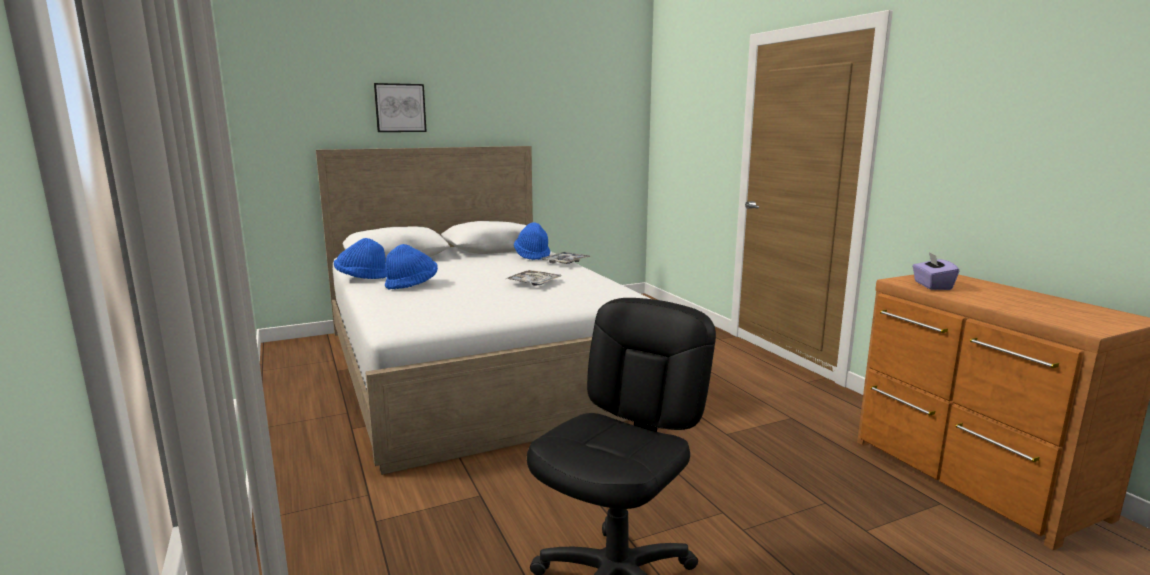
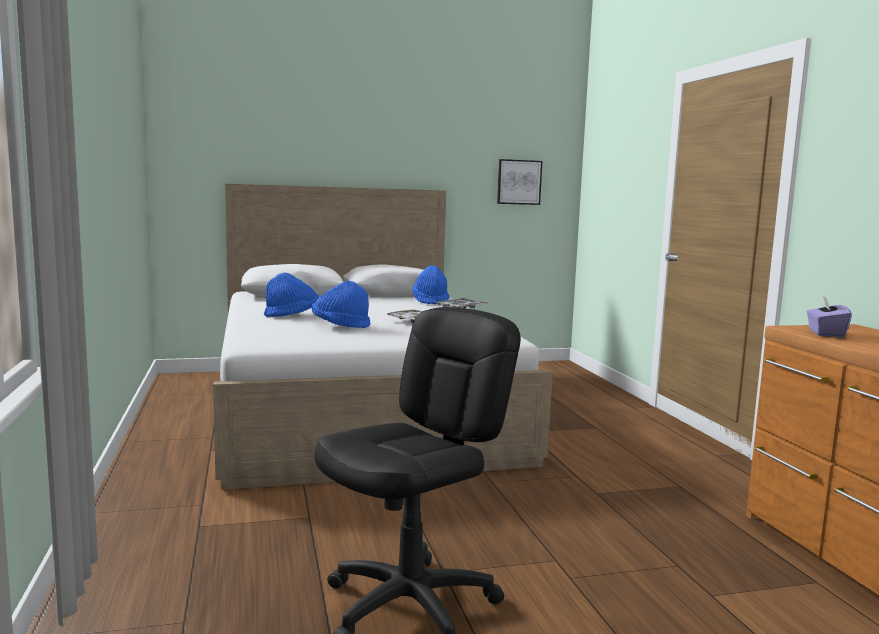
camera: 10 degrees right, 5 degrees down
(361, 278) = (247, 307): blue hat -> blue hat (340, 326)
(400, 108) = (312, 146): picture -> picture (519, 182)

